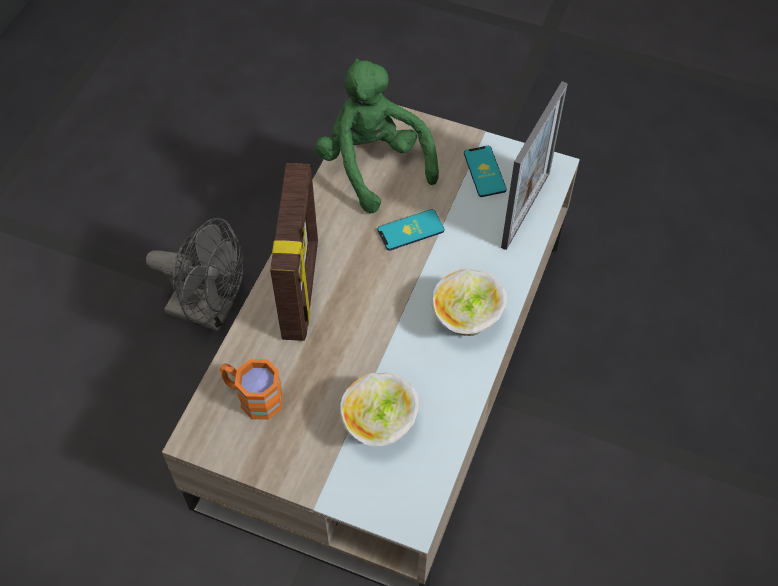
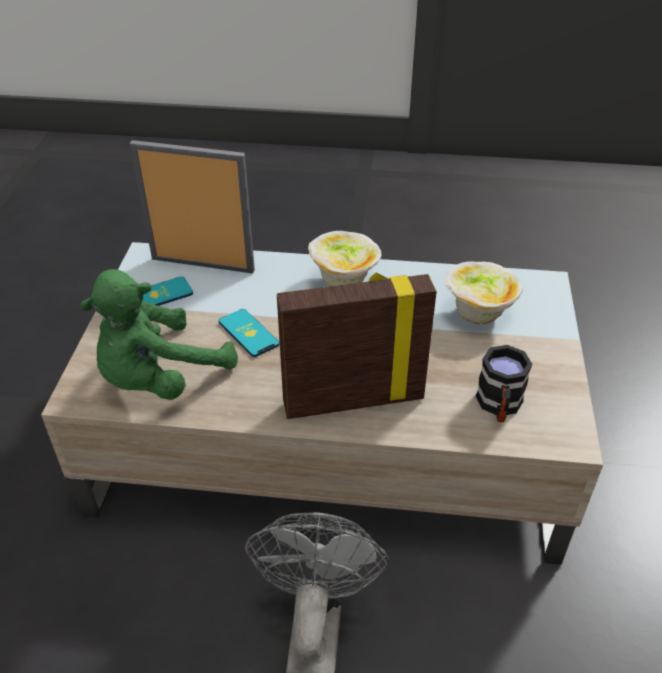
camera: 105 degrees left, 15 degrees down
(253, 397) = (499, 406): orange mug -> black mug

